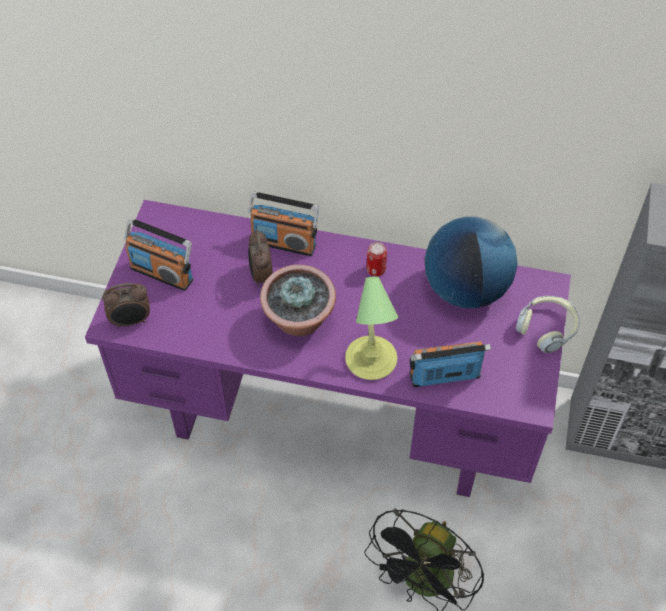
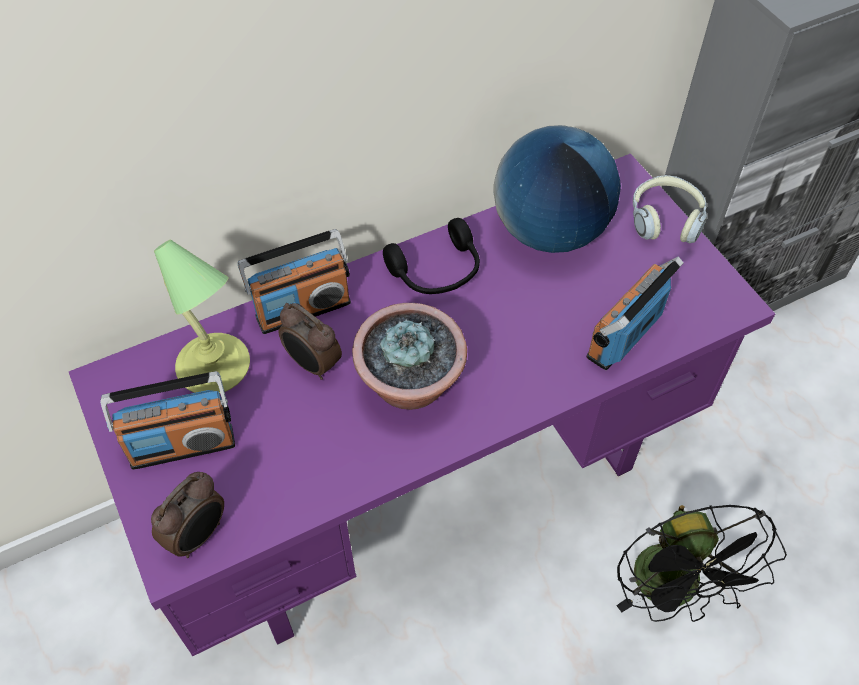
camera: 40 degrees left, 0 degrees up
(371, 361) = (534, 374): table lamp -> table lamp (215, 368)
(376, 269) = (437, 272): can -> black headphones

